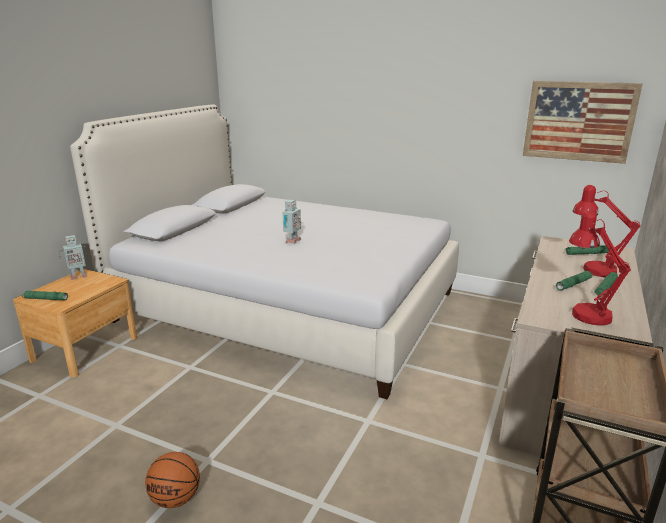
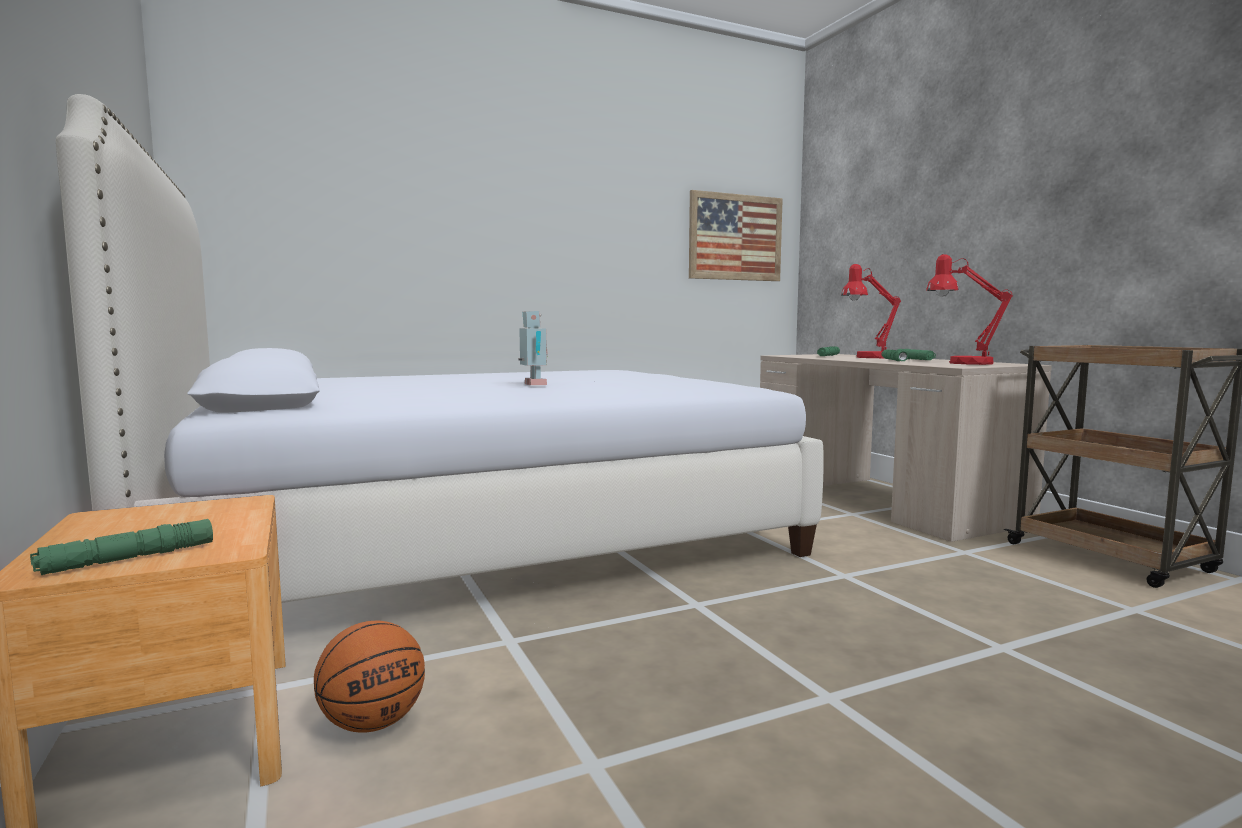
camera: 50 degrees left, 15 degrees down
(78, 276) = (103, 520): toy robot -> none
(175, 499) = (920, 754): basketball -> basketball (373, 724)

